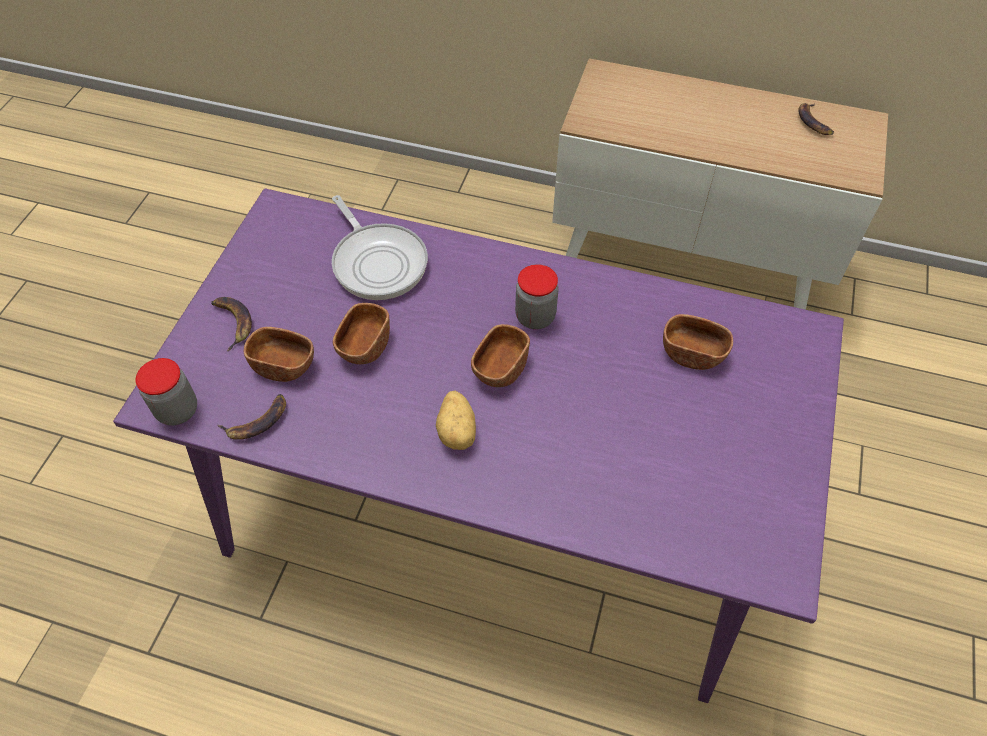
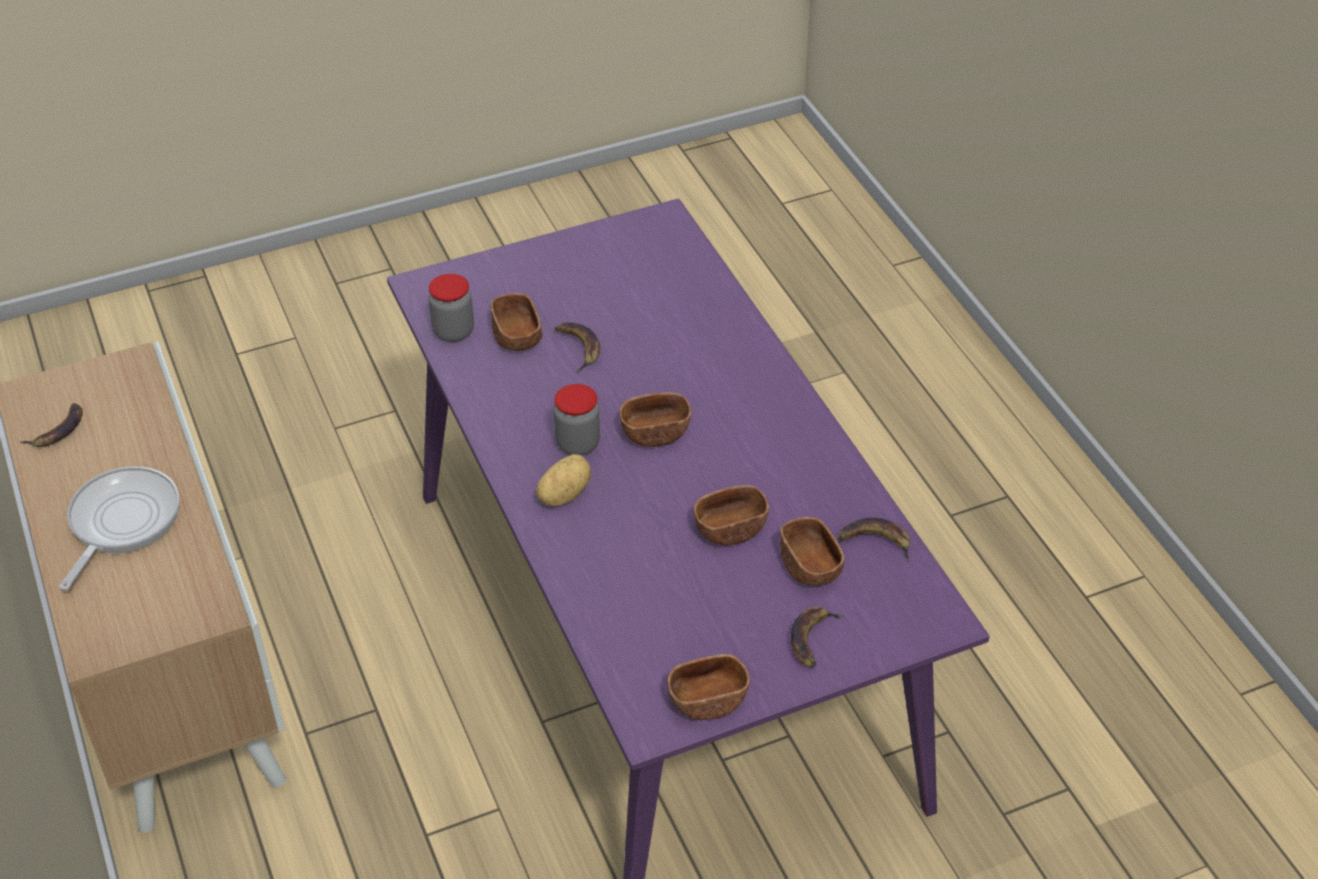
camera: 130 degrees left, 10 degrees down
(177, 410) = (929, 600): jar -> jar (453, 331)
(258, 243) = (707, 701): none -> brown bowl
(378, 262) = (630, 589): frying pan -> frying pan (121, 522)
(458, 431) = (740, 421): potato -> potato (563, 494)
(644, 384) = (578, 347): none -> banana

